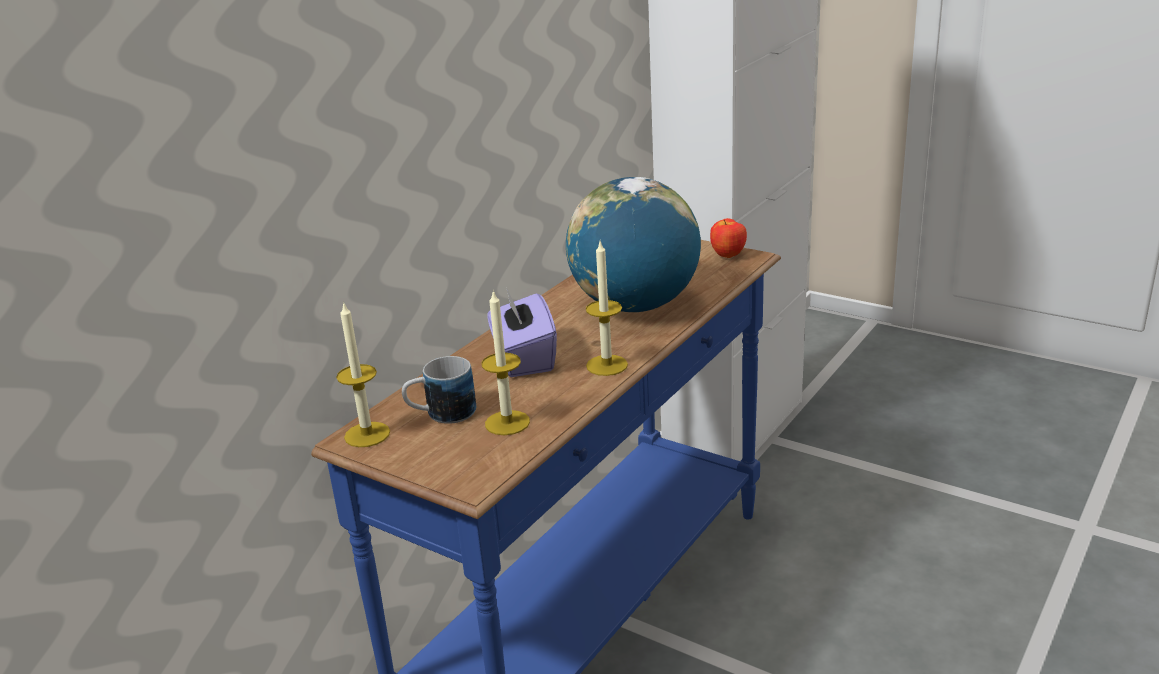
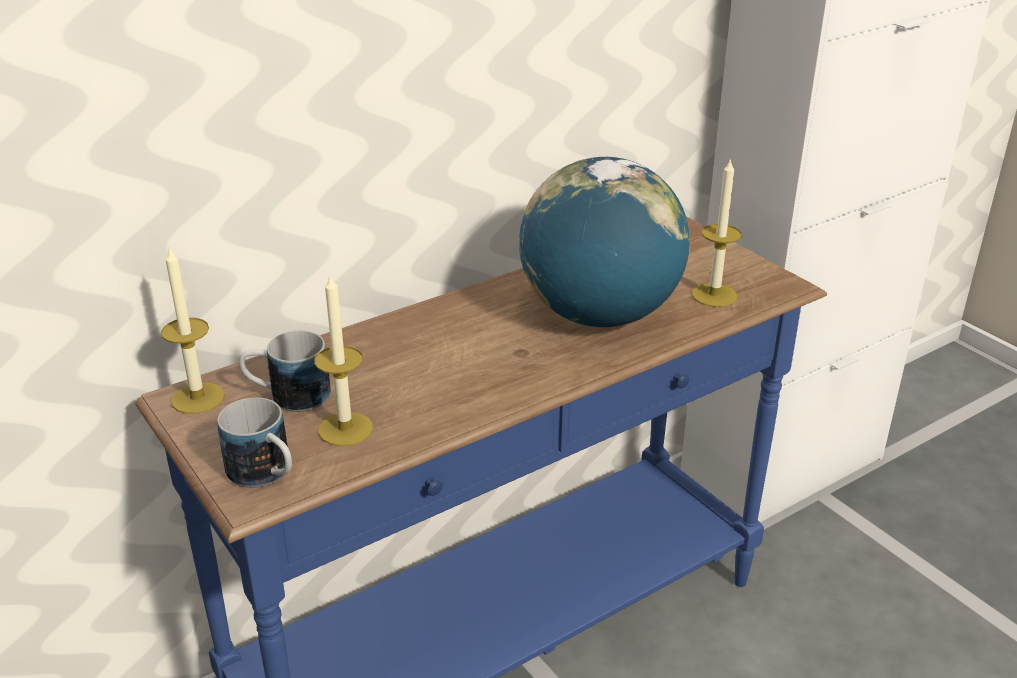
camera: 20 degrees right, 5 degrees up
(473, 467) = (266, 475): none -> mug
(523, 359) = (426, 350): purple tissue box -> none
(607, 365) = (508, 386): candle -> candle (714, 295)
(728, 256) = (757, 277): apple -> none

